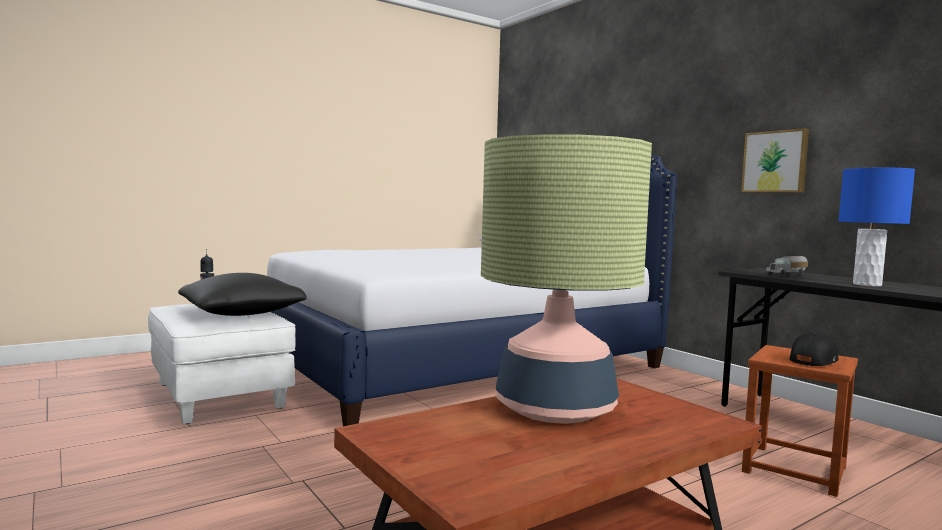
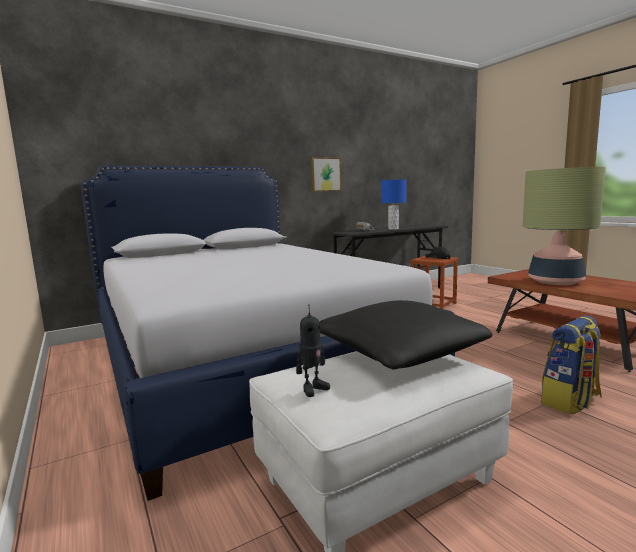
camera: 85 degrees left, 5 degrees up
(281, 492) = (570, 401): none -> backpack

